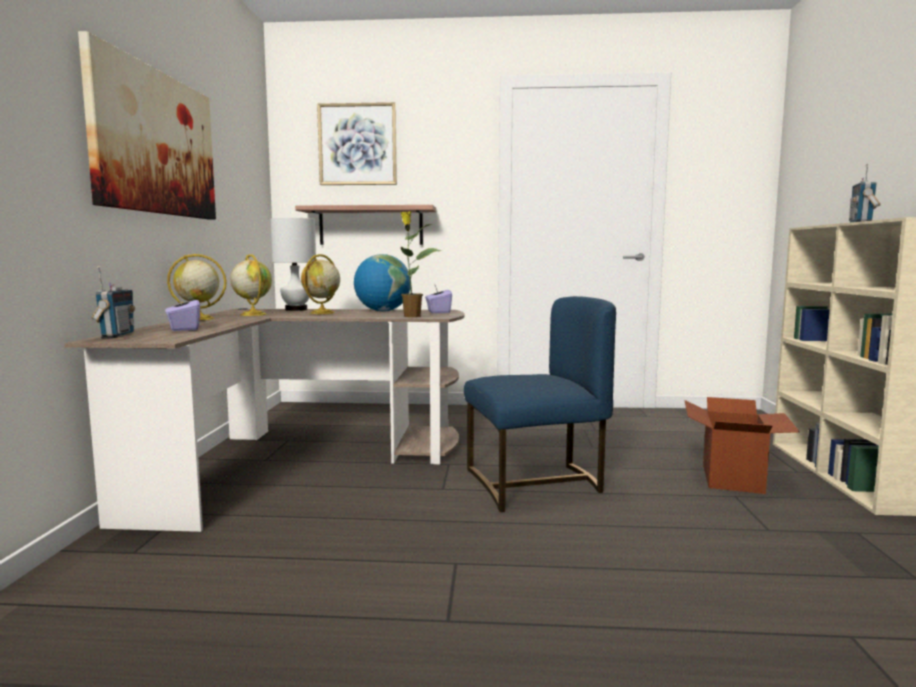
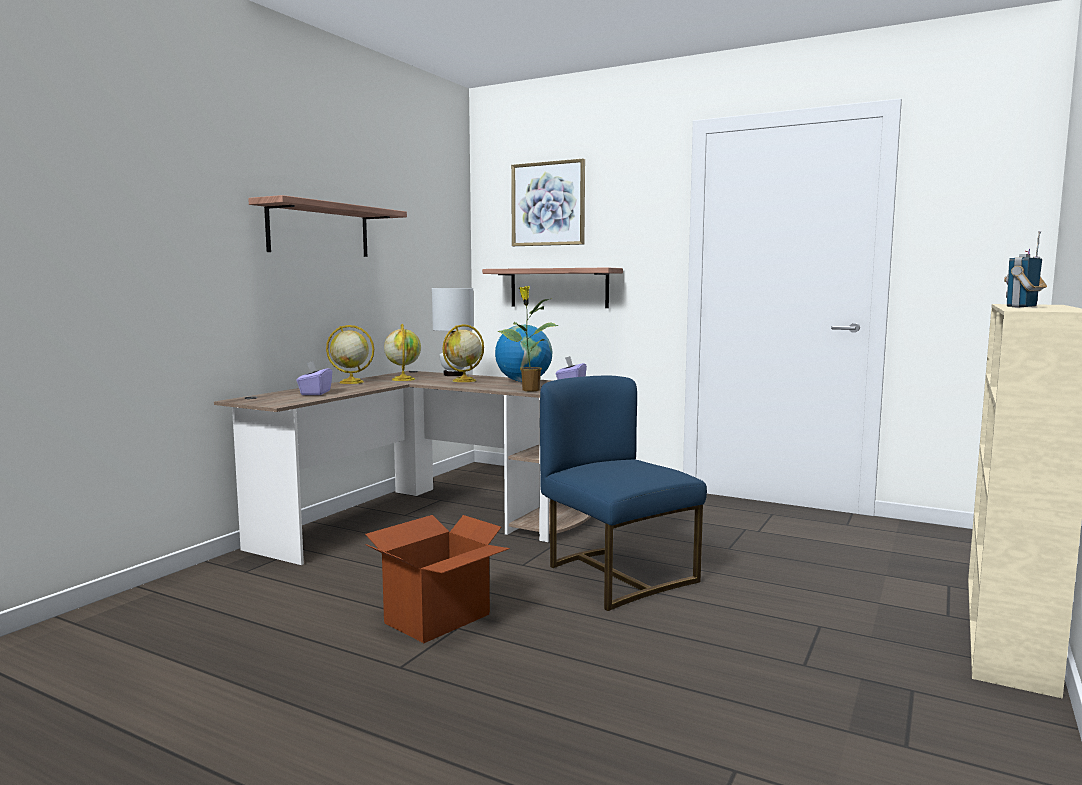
camera: 25 degrees right, 0 degrees up
(117, 334) = (257, 396): radio -> none
(155, 143) = (319, 230): picture -> shelf
(536, 484) = (615, 576): blue chair -> blue chair turned 135 degrees counterclockwise
(733, 478) = (848, 608): cardboard box -> cardboard box (438, 619)

